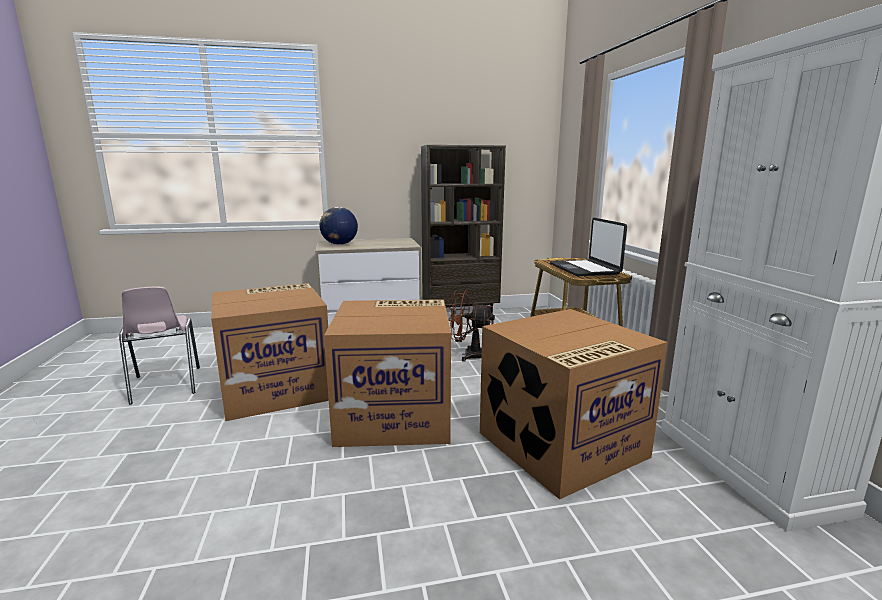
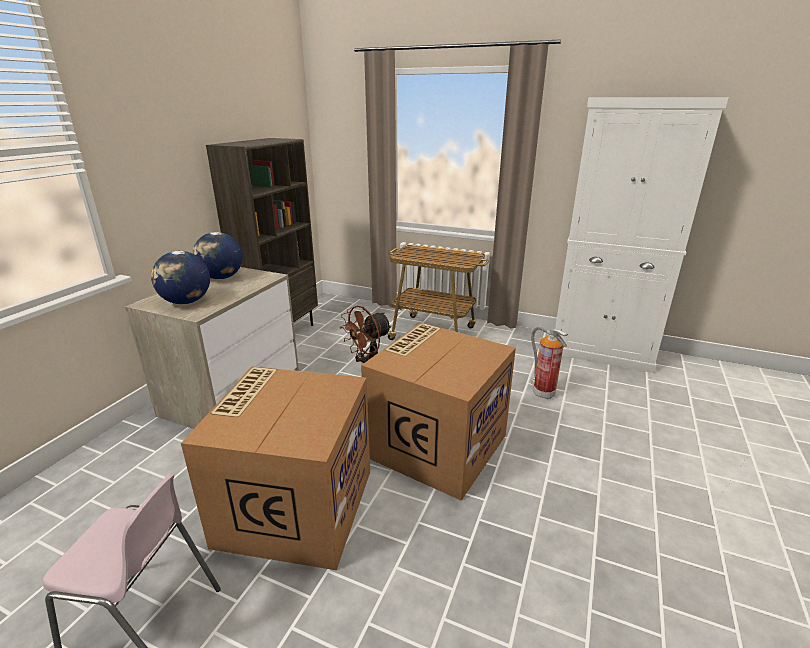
camera: 55 degrees left, 10 degrees up
(387, 241) = (221, 278): none -> globe
(561, 446) = (542, 393): cardboard box -> fire extinguisher
(585, 269) = (446, 256): laptop -> none

